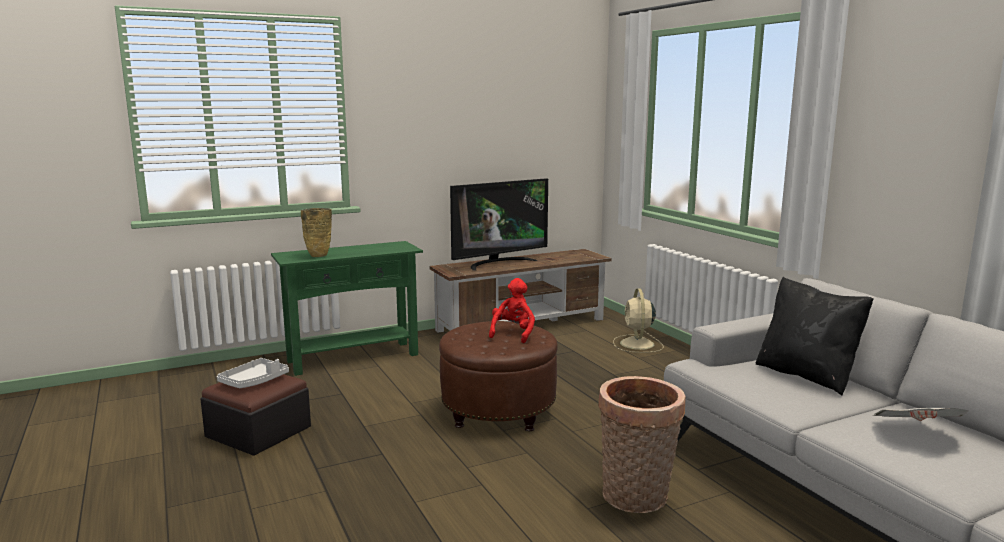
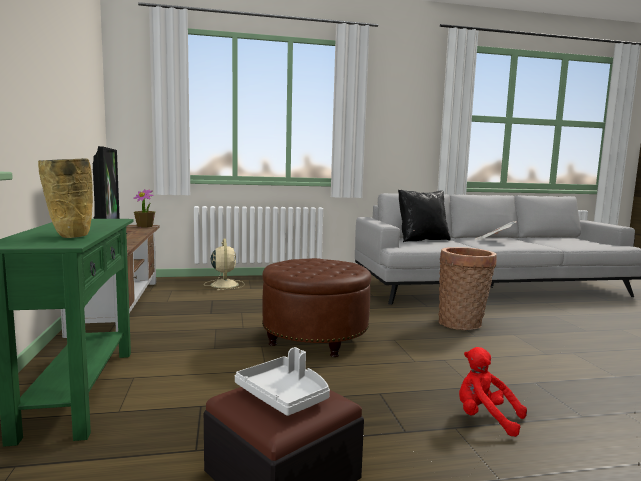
camera: 75 degrees left, 5 degrees down
(513, 333) = (313, 263): red plush toy -> red plush toy (485, 418)
(589, 257) = (145, 226): none -> potted plant
(637, 344) = (224, 284): beige fan -> beige fan turned 120 degrees counterclockwise

